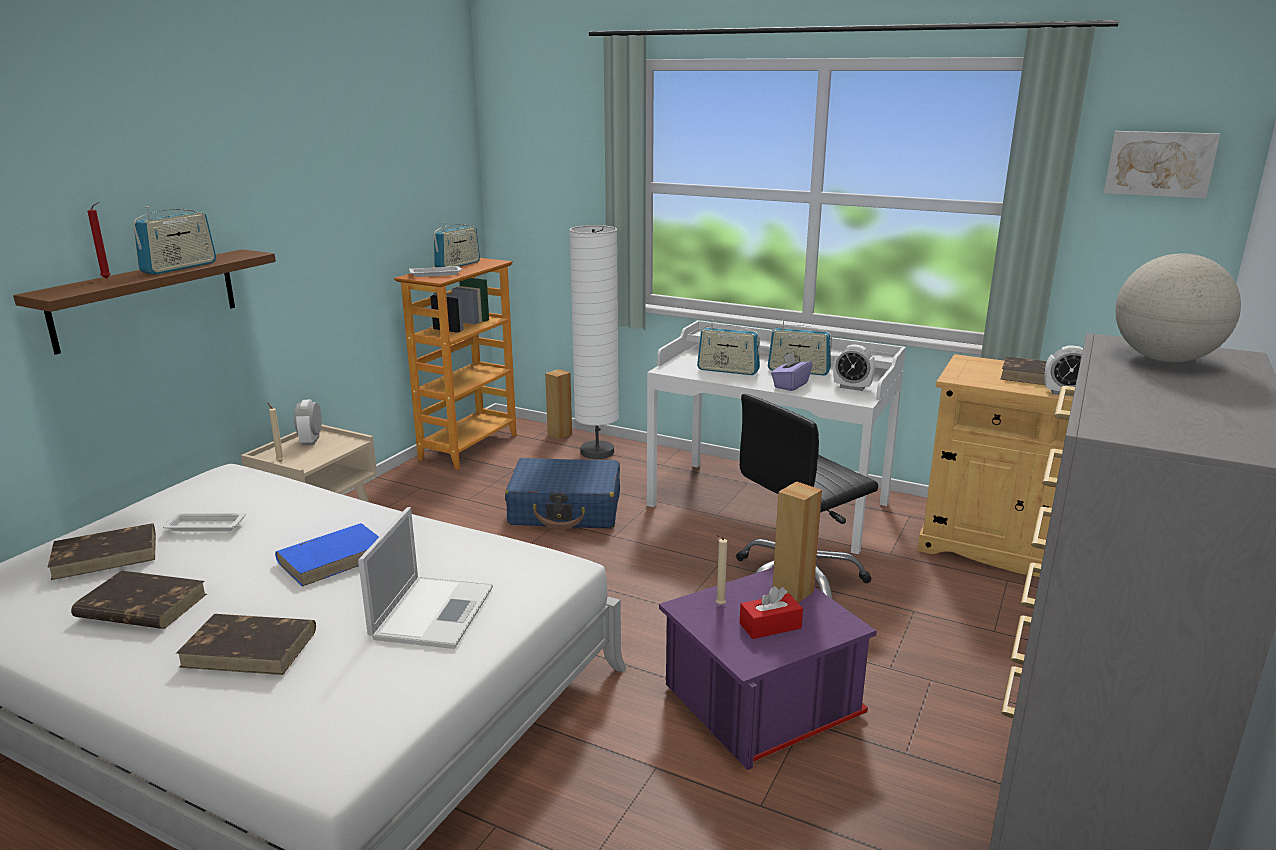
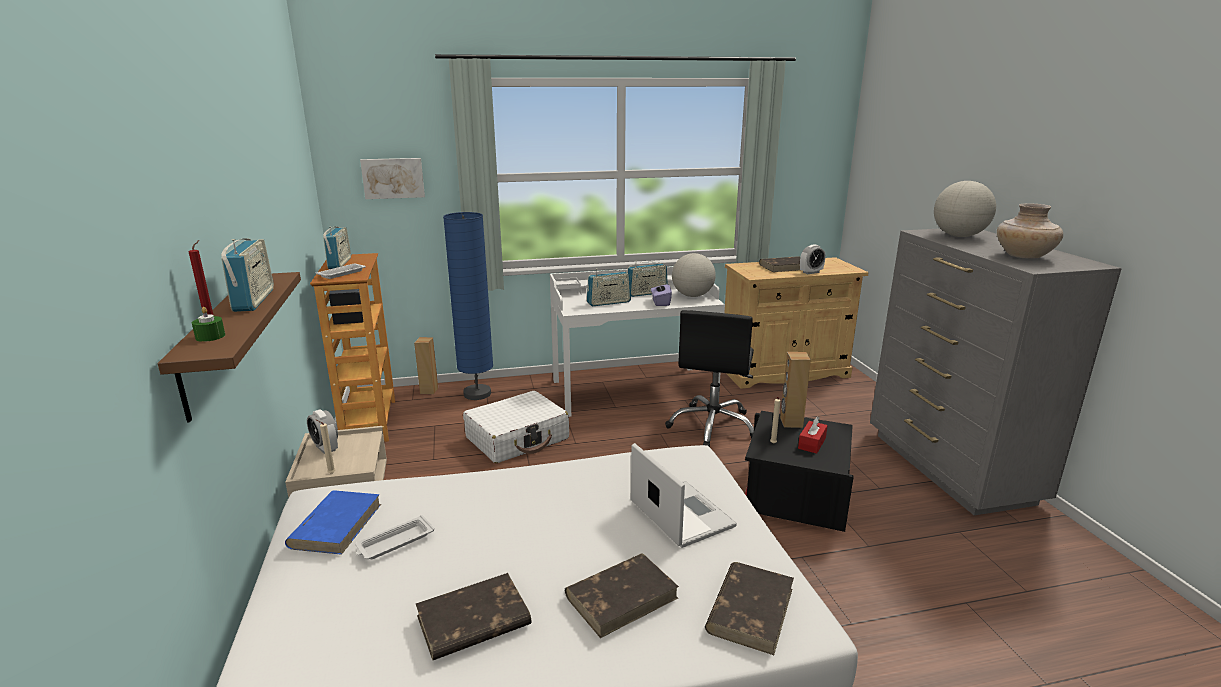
camera: 40 degrees left, 0 degrees up
(81, 285) = (210, 336): none -> green candle
(107, 555) = (346, 606): brown book -> brown book (750, 609)
(333, 558) = (549, 514): blue book -> blue book (336, 525)
(566, 509) = (518, 438): blue suitcase -> white suitcase
(597, 452) = (477, 394): white floor lamp -> blue floor lamp
(759, 702) = (792, 497): purple storage box -> black storage box
(852, 387) = (692, 295): alarm clock -> globe
(1159, 163) = (811, 138): picture -> picture (393, 178)
(1161, 410) = (1023, 257): none -> beige vase

